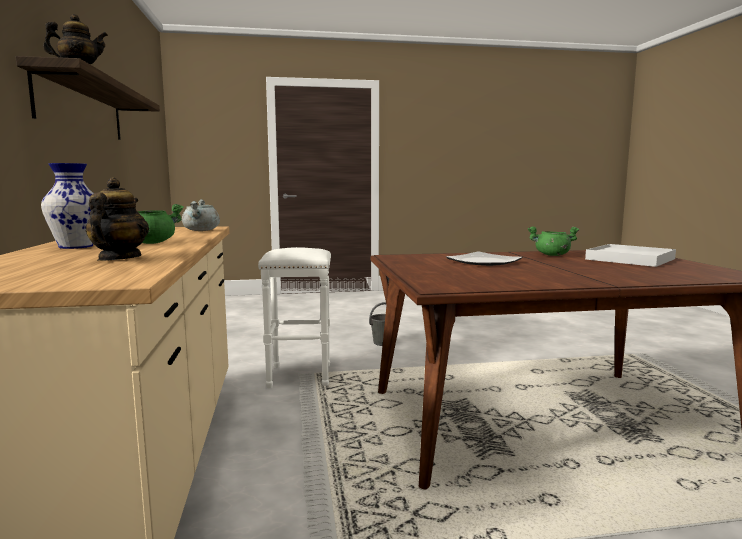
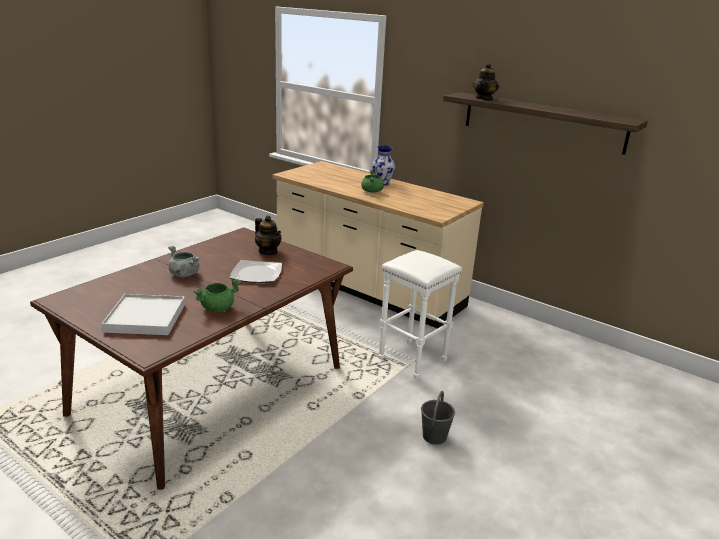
camera: 135 degrees right, 15 degrees up
(119, 258) = (330, 180): teapot -> teapot (268, 251)
(201, 231) = (416, 209): grey cooking pot -> grey cooking pot (184, 274)

